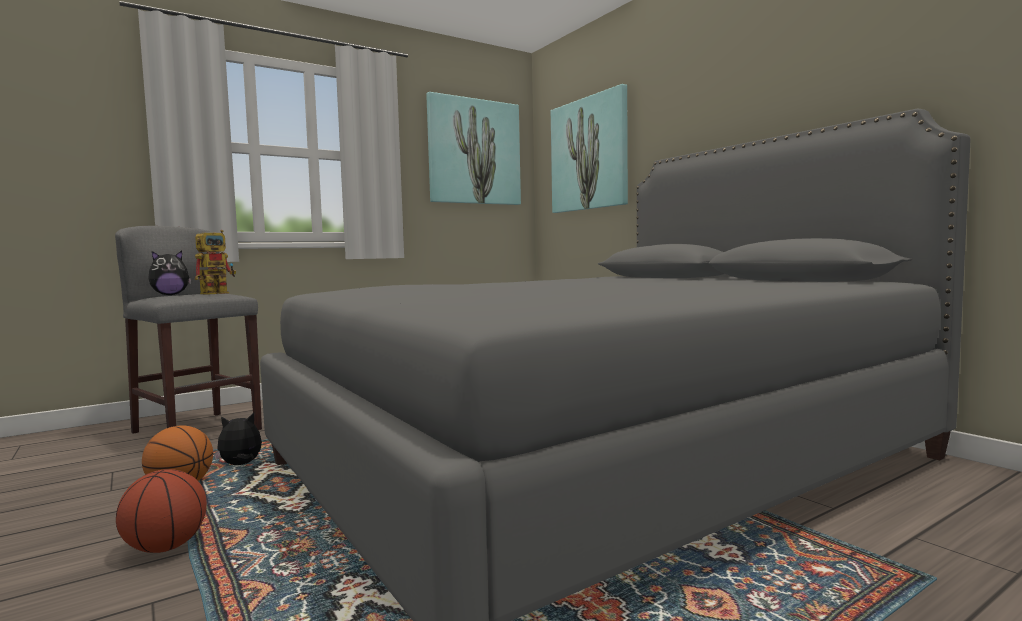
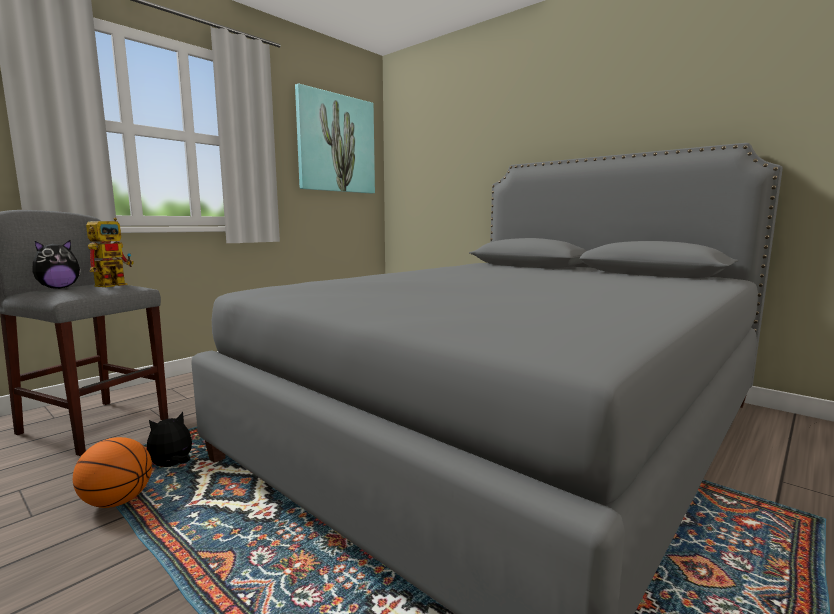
camera: 15 degrees left, 5 degrees up
(165, 548) = (148, 588): basketball -> none
(589, 154) = (441, 153): picture -> none

